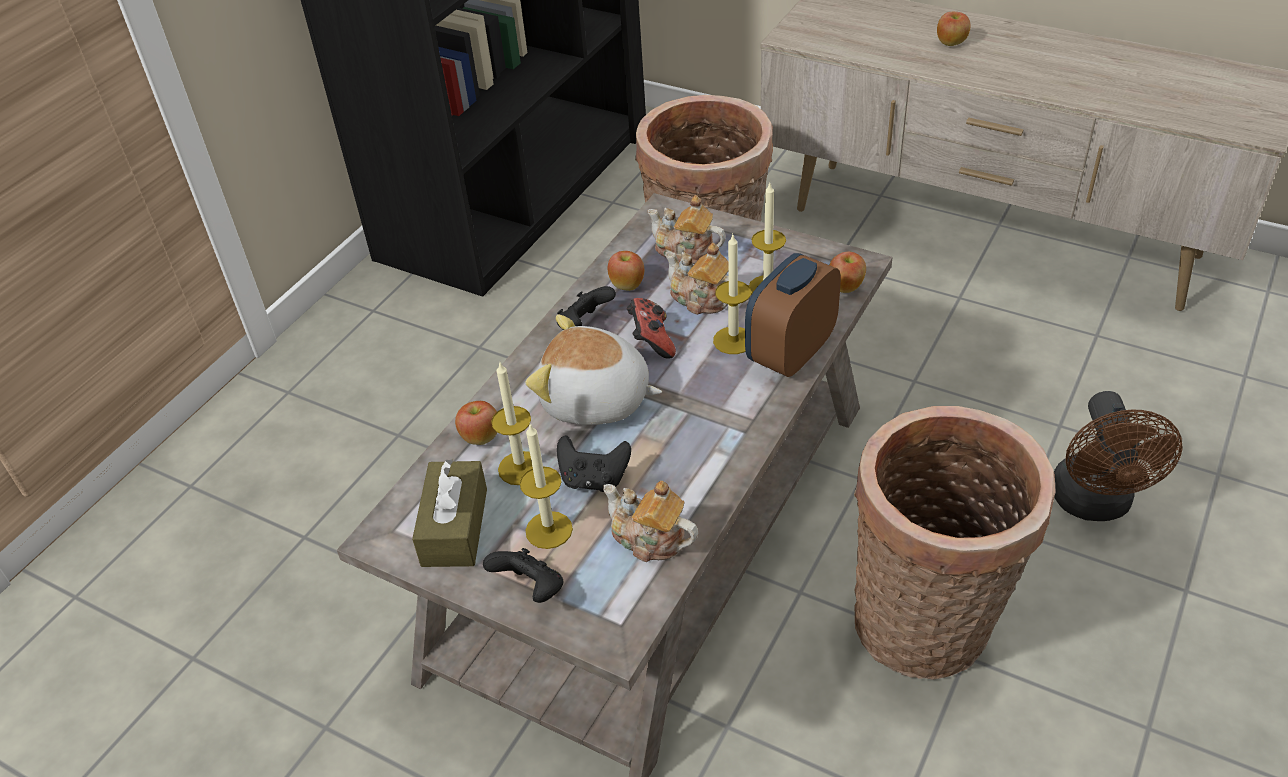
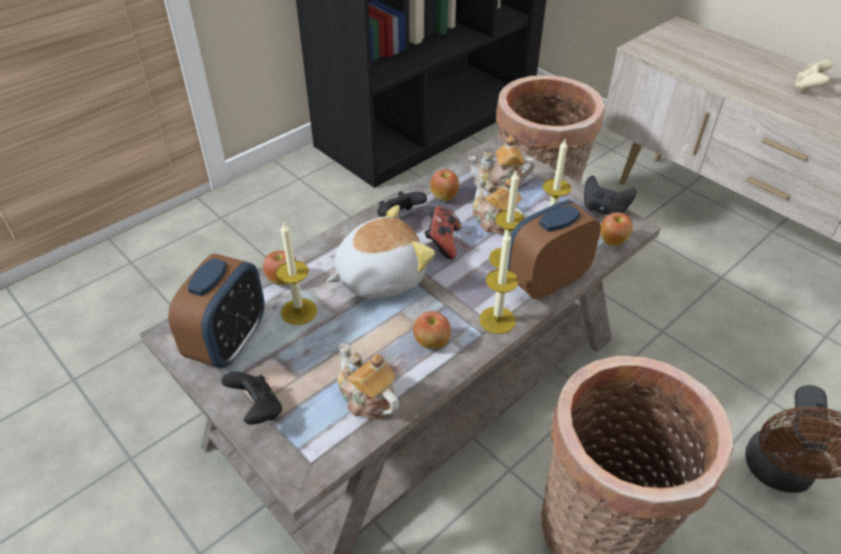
camera: 15 degrees right, 0 degrees up
(454, 527) = (229, 342): brown tissue box -> alarm clock
(549, 530) = (295, 366): candle -> candle (497, 320)
(594, 479) = (348, 336): black game controller -> black game controller (604, 210)
(595, 401) = (379, 276): plush toy -> plush toy turned 120 degrees clockwise
(685, 252) = (499, 183): teapot -> teapot turned 45 degrees counterclockwise
(951, 43) = (768, 77): apple -> apple (431, 343)
(999, 47) = (808, 88): none -> beige game controller

